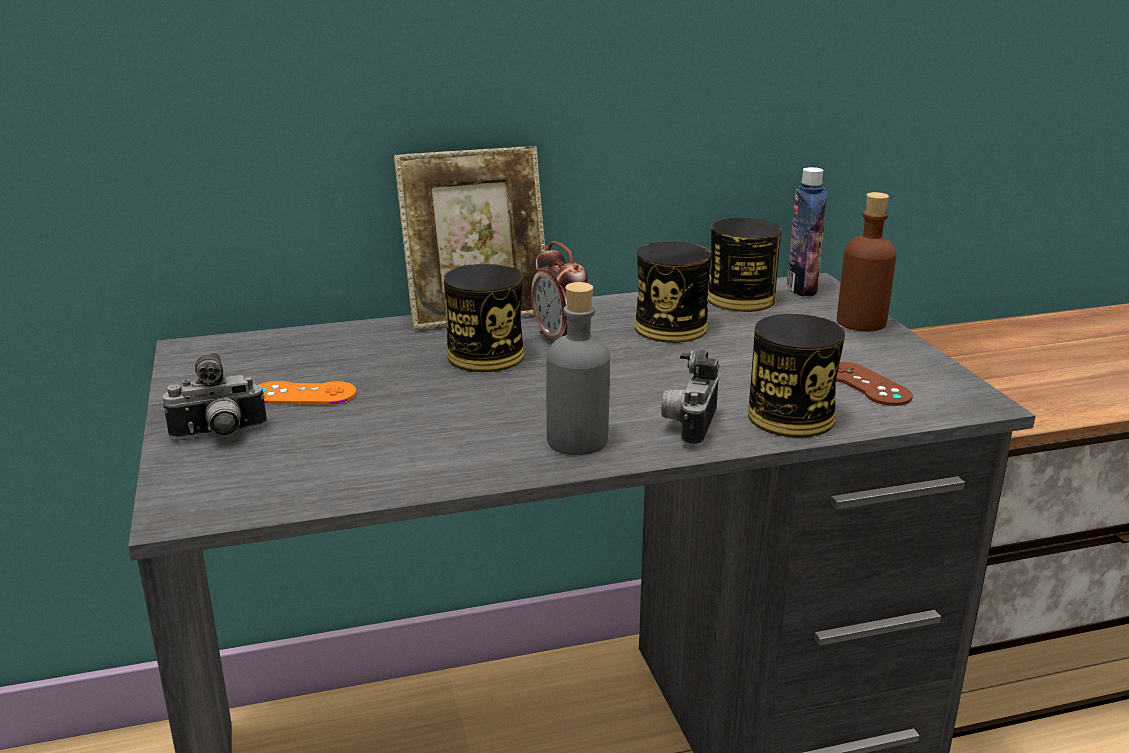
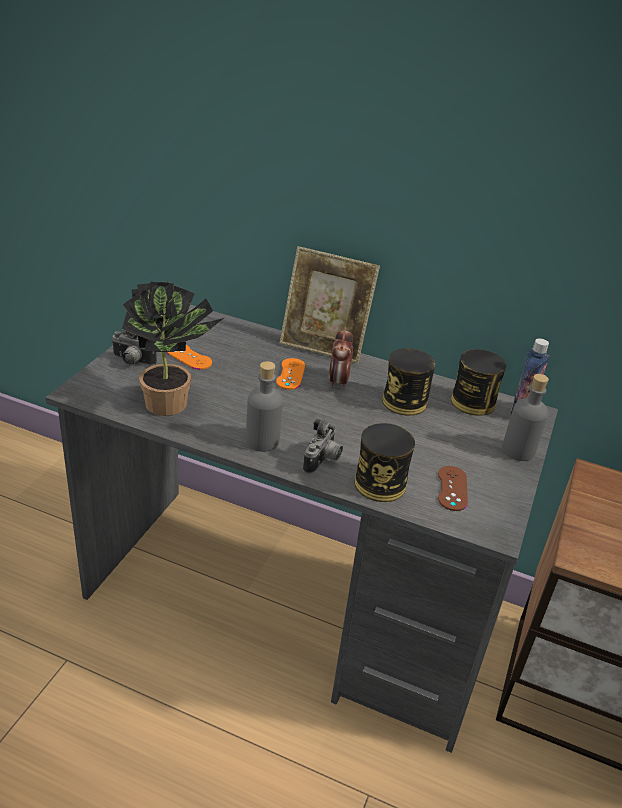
camera: 35 degrees right, 10 degrees up
(375, 457) = (172, 404): none -> potted plant
(485, 355) = (290, 374): can -> orange game controller
(689, 426) = (323, 461): camera -> camera turned 150 degrees clockwise
(861, 322) = (518, 451): brown bottle -> grey bottle

